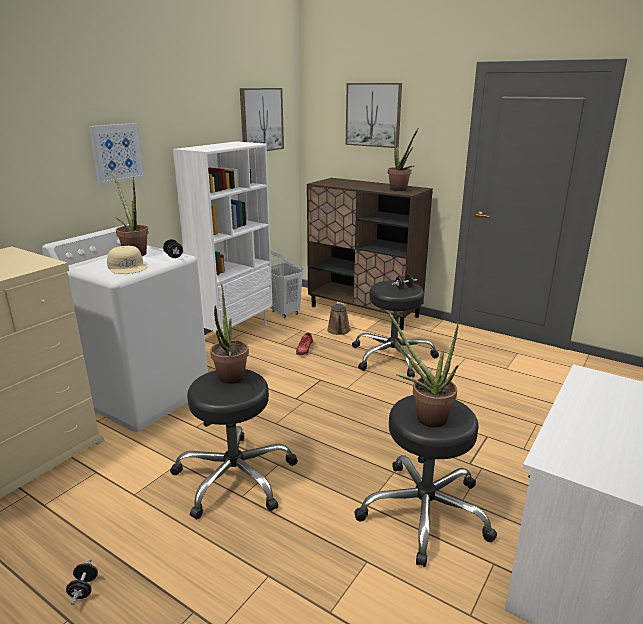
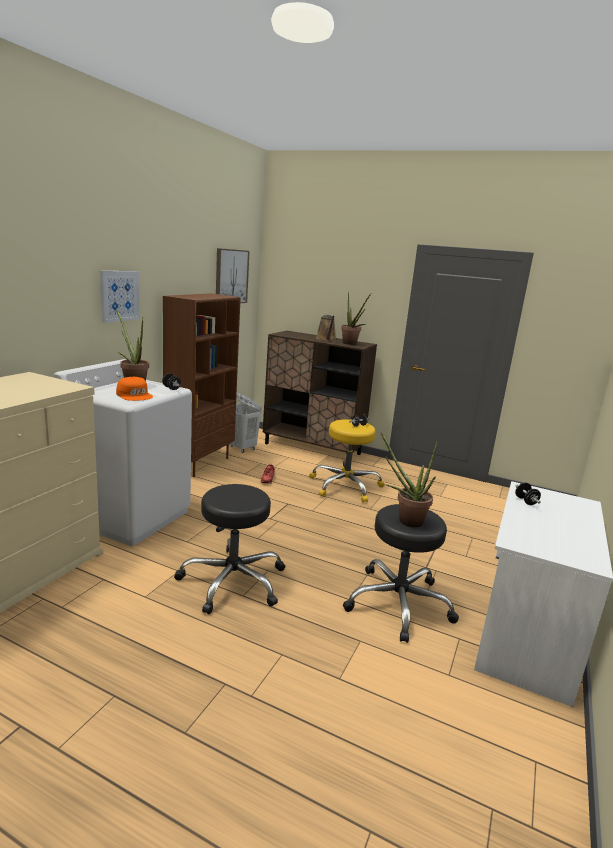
camera: 10 degrees left, 5 degrees down
(84, 589) = (122, 671): black dumbbell -> black dumbbell (526, 501)
(128, 267) = (135, 395): beige cap -> orange cap
(230, 380) = (237, 493): potted plant -> none
(234, 332) = (200, 463): white bookcase -> brown bookcase
(339, 331) = (294, 464): brown watering can -> brown watering can (326, 339)
(373, 115) = (327, 280): picture -> none
(392, 357) = (345, 486): black stool -> yellow stool

